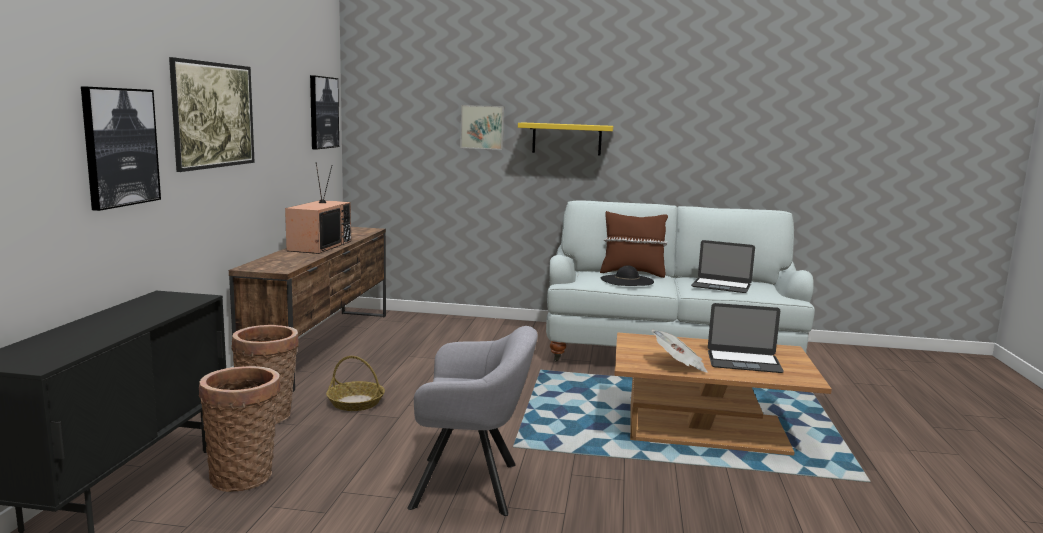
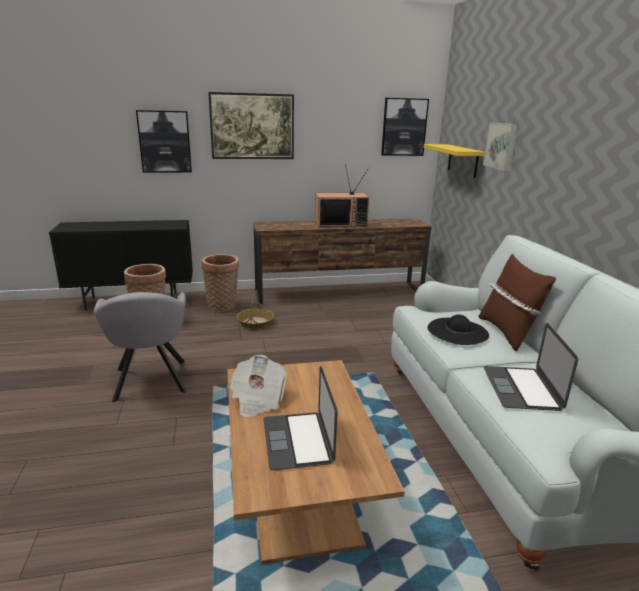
camera: 70 degrees right, 10 degrees up
(566, 139) = (554, 165): yellow shelf -> yellow shelf (463, 160)

